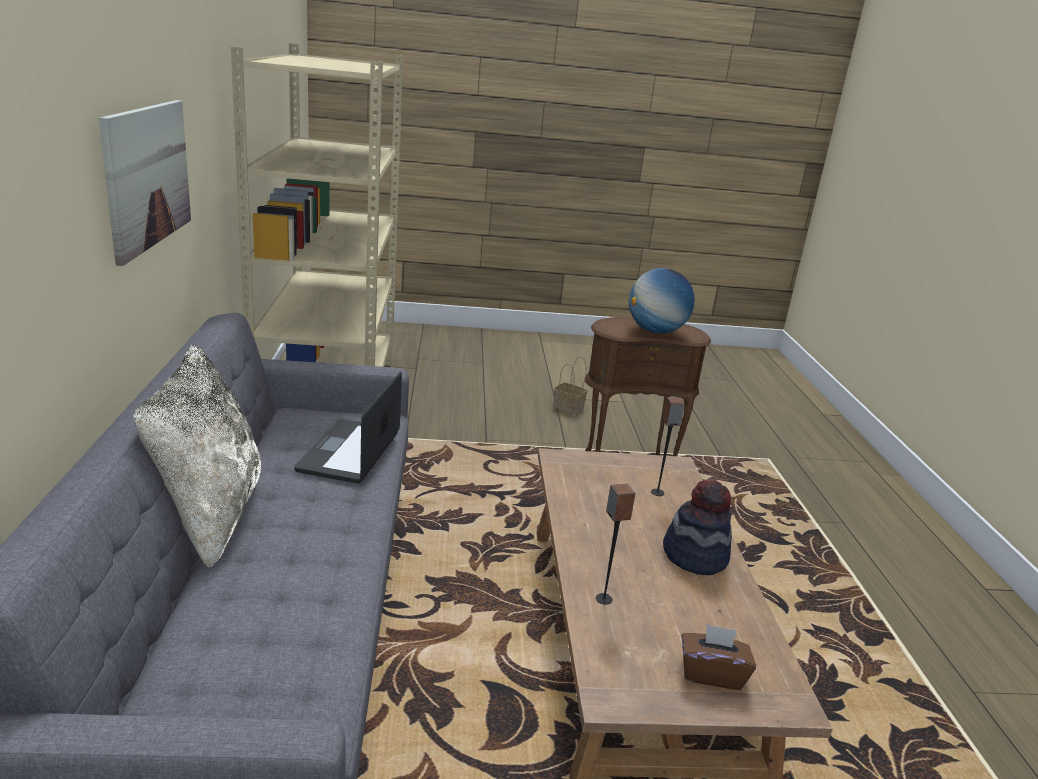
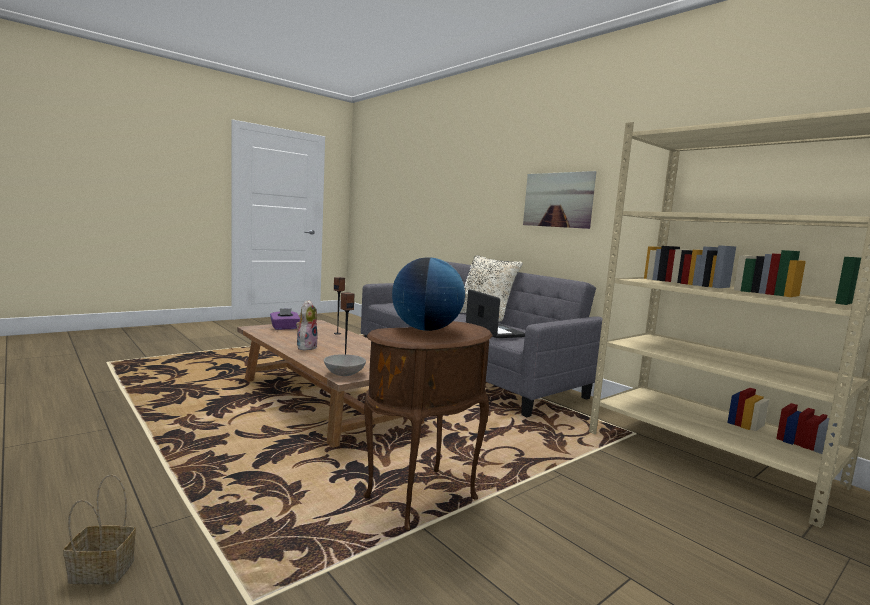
camera: 145 degrees right, 15 degrees down
(569, 407) = (585, 565): basket -> basket (99, 572)
(674, 470) = (344, 374): none -> grey bowl
(695, 556) = (306, 347): hat -> plush toy
(711, 673) = (285, 328): brown tissue box -> purple tissue box

